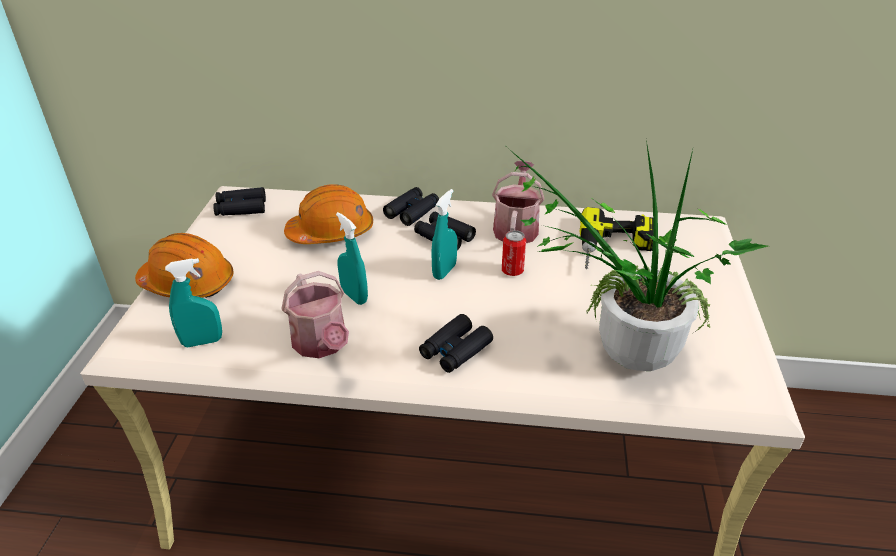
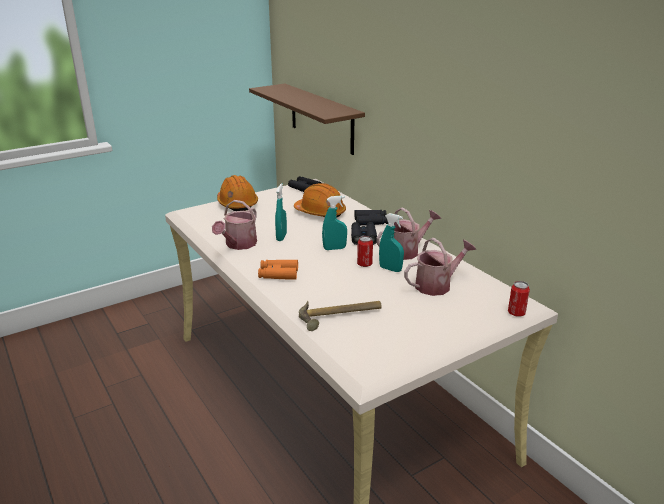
camera: 50 degrees right, 10 degrees down
(201, 84) = (321, 118): none -> brown shelf
(202, 342) = (207, 222): turquoise spray bottle -> turquoise spray bottle (390, 269)
(455, 350) = (278, 274): black binoculars -> orange binoculars
(614, 250) = (437, 285): power drill -> watering can
(618, 352) = (341, 316): potted plant -> hammer
(716, 237) = (516, 313): none -> can

